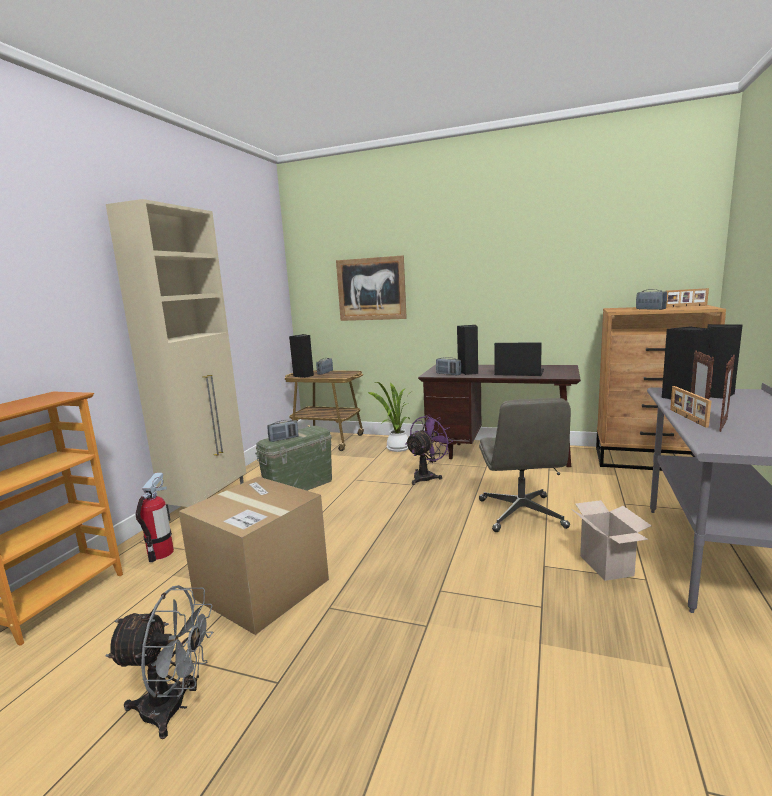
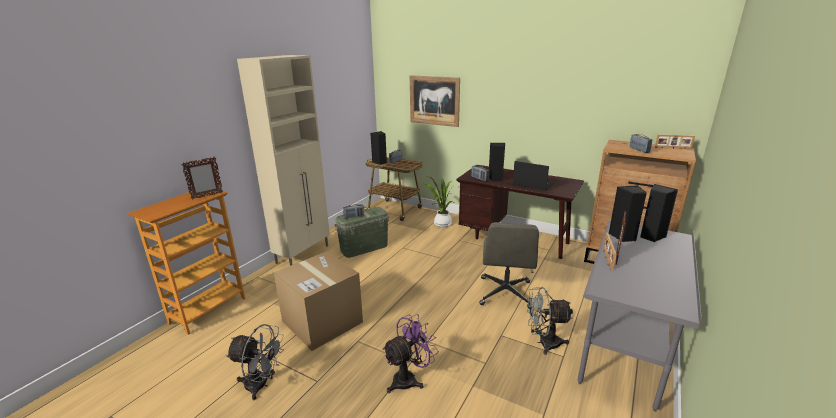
camera: 10 degrees right, 10 degrees up
(160, 553) = (268, 287): fire extinguisher -> none
(427, 476) = (453, 252): purple fan -> purple fan (409, 378)
(608, 566) = (543, 343): cardboard box -> grey fan
(722, 425) = (624, 270): picture frame -> picture frame (207, 196)

